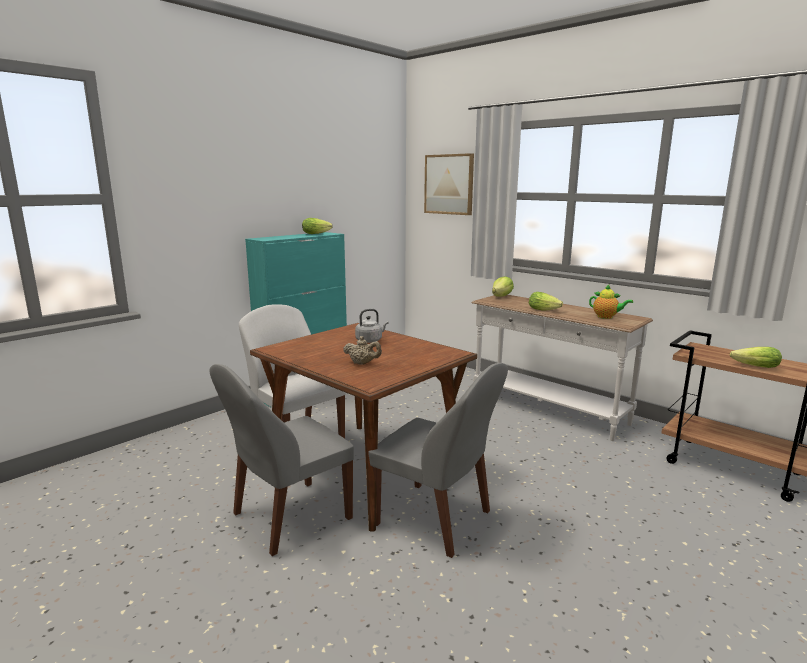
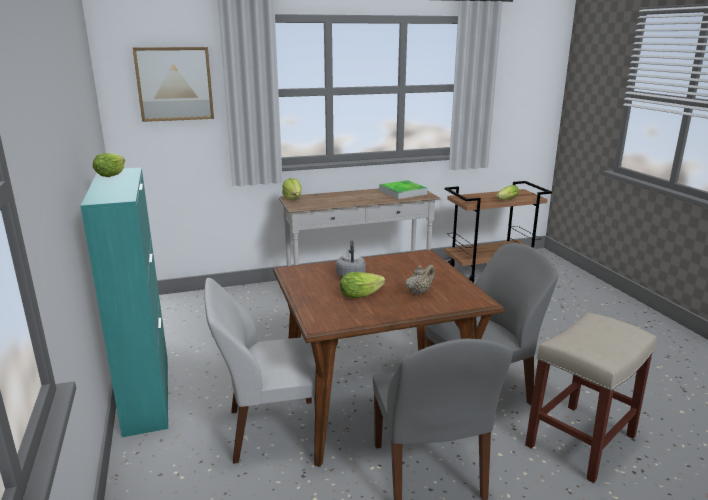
camera: 60 degrees left, 5 degrees up
(412, 607) = (581, 440): none -> beige stool
(545, 310) = (358, 200): lettuce -> lettuce (363, 294)
(606, 317) = (402, 192): teapot -> tray

